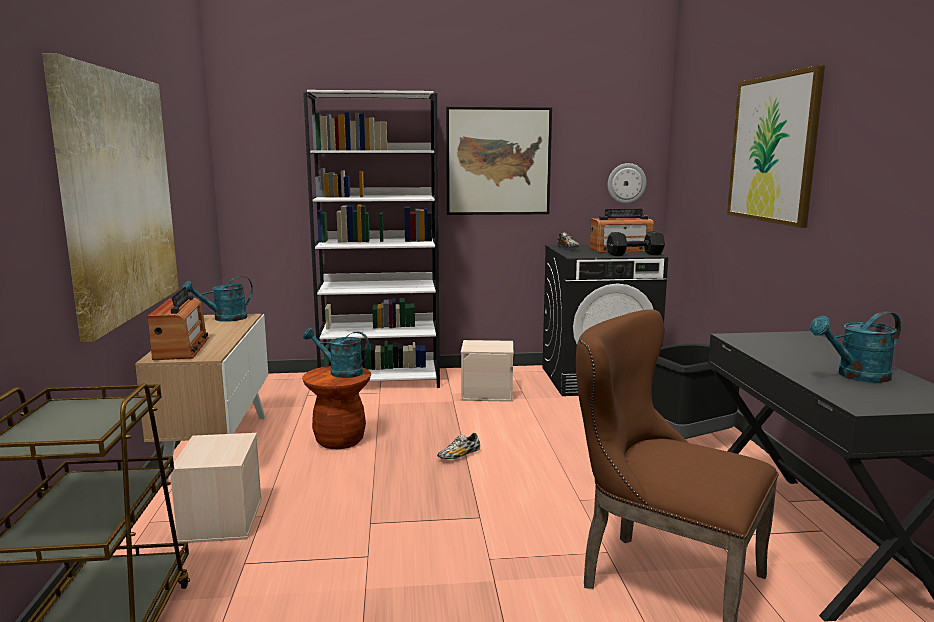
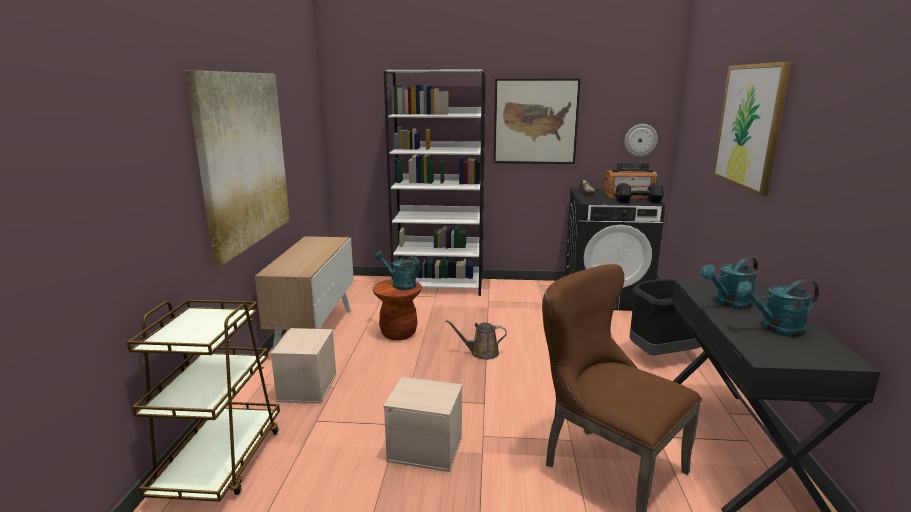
camera: 10 degrees right, 5 degrees up
(181, 348) = (287, 265): radio -> none
(224, 319) = (322, 241): turquoise watering can -> turquoise watering can (728, 304)
(459, 456) = (481, 353): shoe -> brown watering can
(488, 393) = (516, 302): beige storage box -> beige storage box (426, 448)

